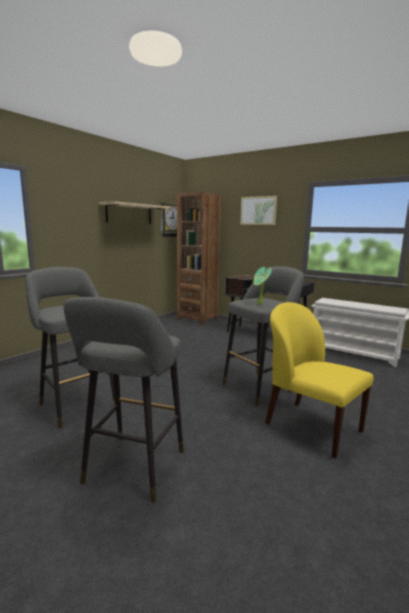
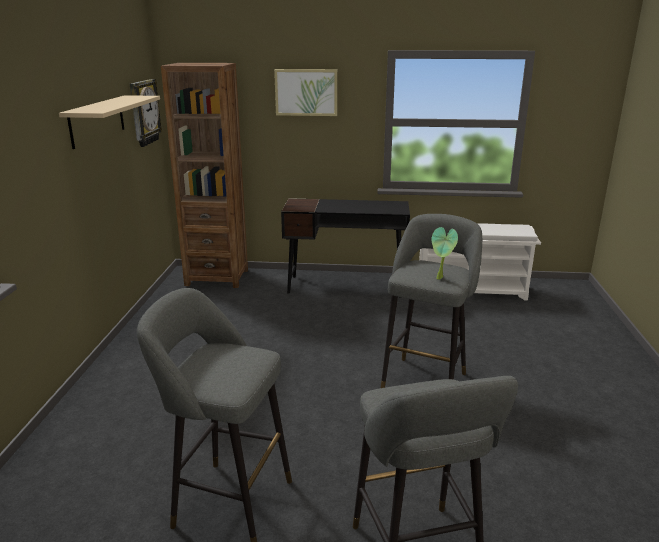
camera: 30 degrees left, 10 degrees up
(311, 426) = (527, 417): yellow chair -> none

